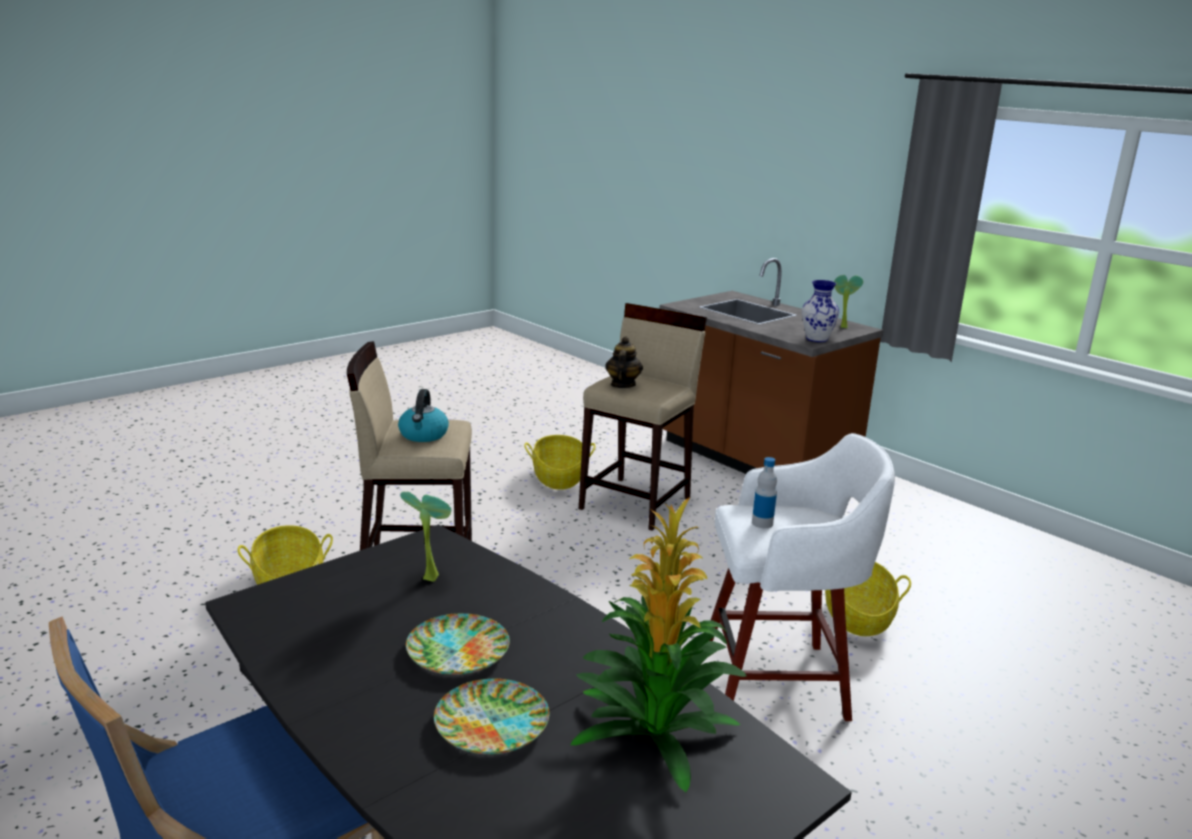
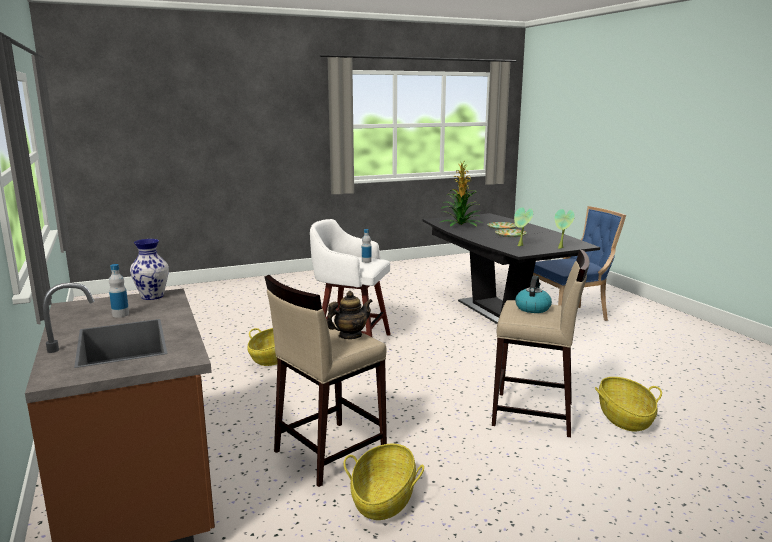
camera: 160 degrees left, 5 degrees down
(622, 385) = (350, 336): teapot -> teapot turned 150 degrees counterclockwise
(798, 324) = (120, 314): none -> bottle
(842, 327) = (83, 308): potted plant -> potted plant (561, 248)

